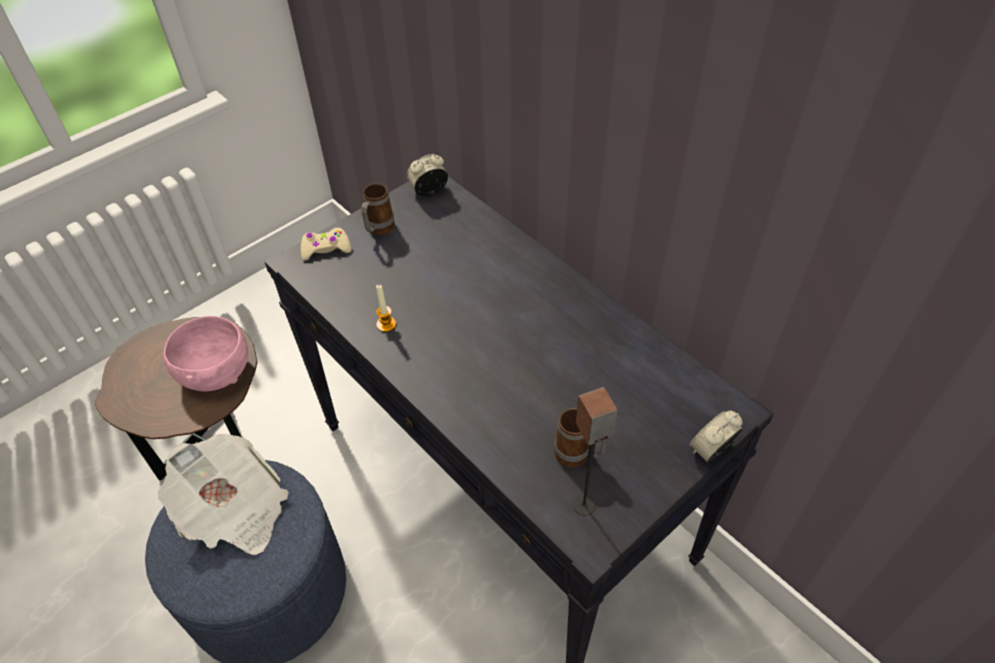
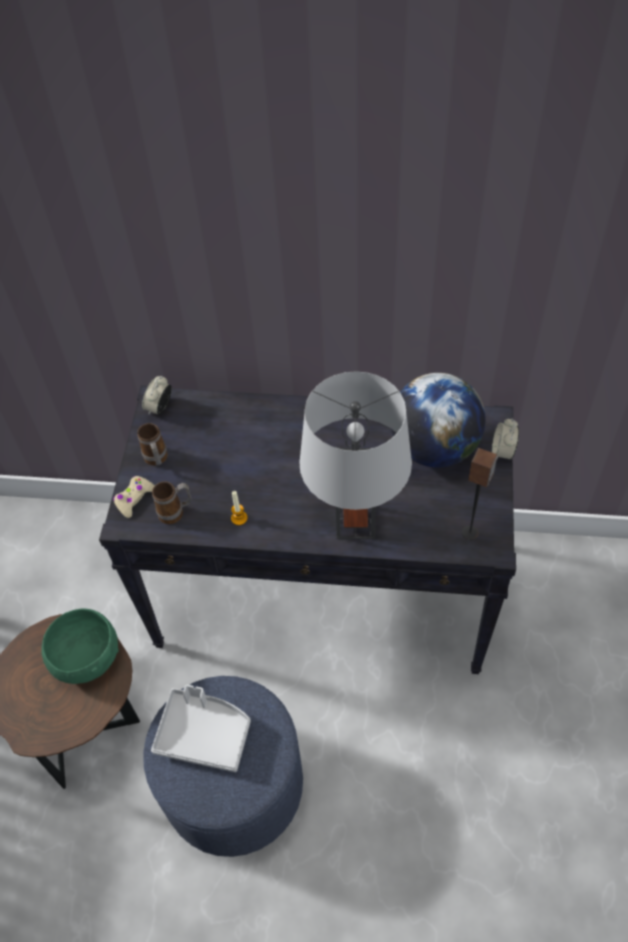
camera: 40 degrees left, 5 degrees up
(214, 372) = (86, 658): pink bowl -> green bowl
(234, 510) = (204, 733): newspaper -> grey tray
(483, 404) = (355, 521): none -> grey table lamp
(578, 456) = (439, 508): mug -> mug (176, 512)
(638, 393) = (434, 448): none -> globe

